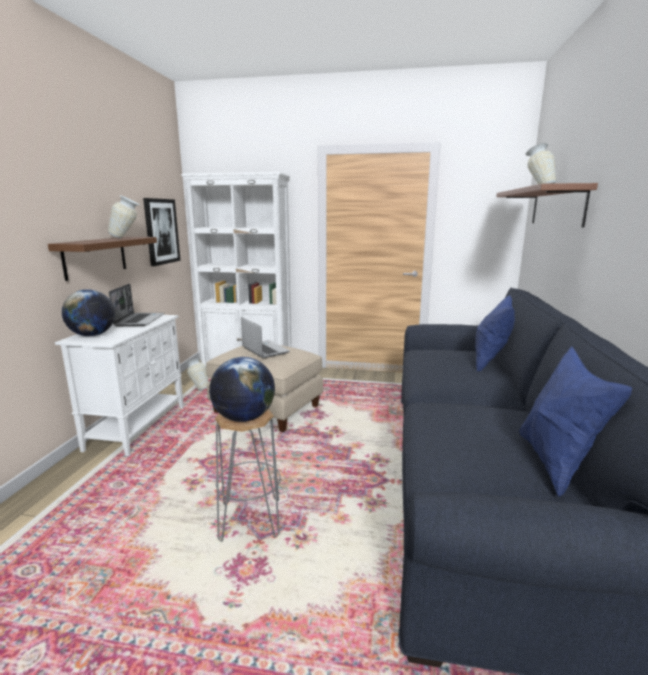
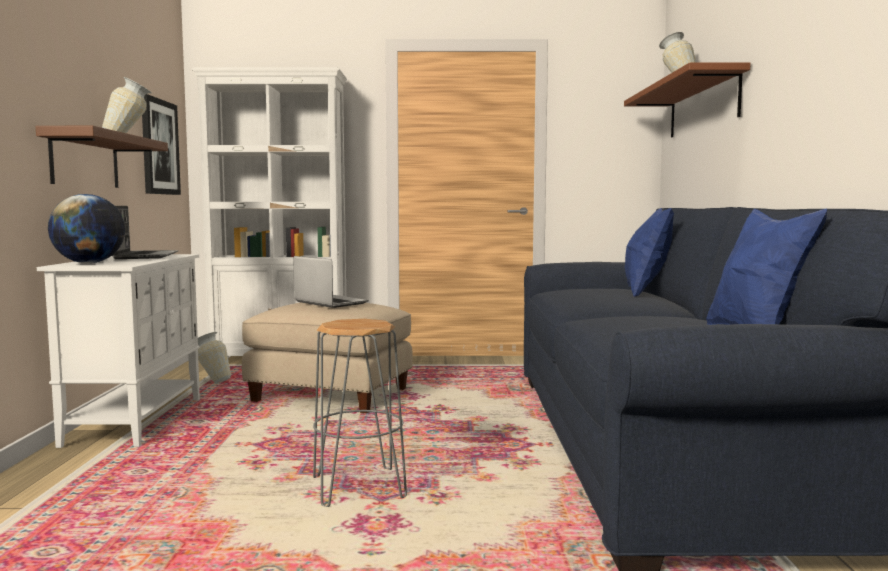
camera: 10 degrees left, 10 degrees down
(244, 418) = (359, 325): globe -> none

